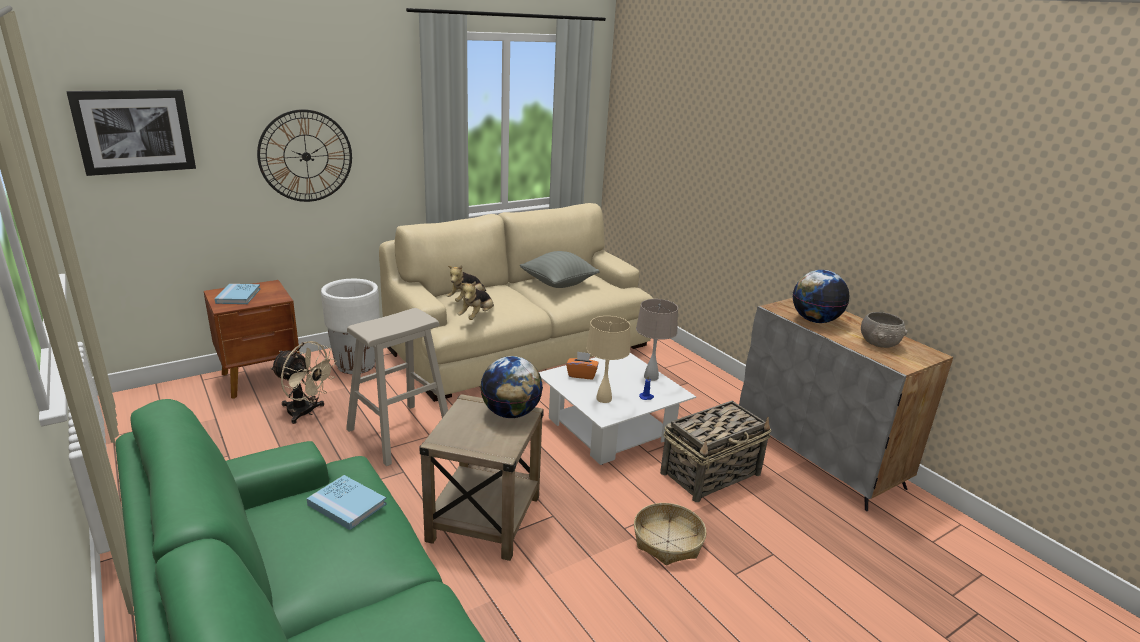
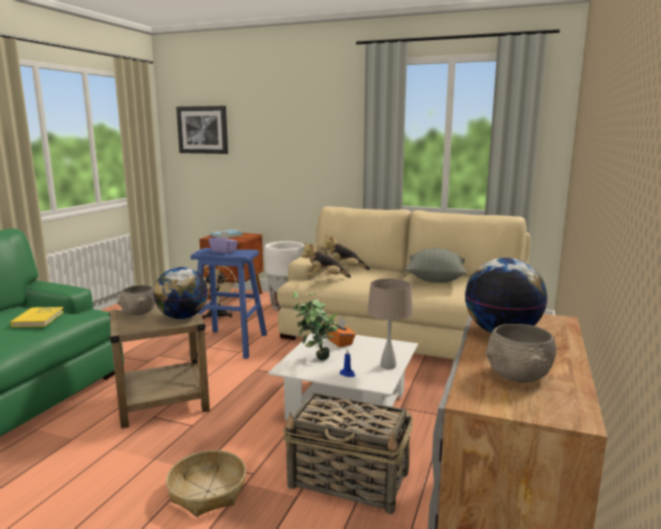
camera: 55 degrees right, 10 degrees down
(306, 156) = (288, 152): wall clock -> none
(347, 504) = (38, 319): blue book -> yellow book
(390, 323) = (224, 251): none -> purple tissue box
(400, 433) = (230, 343): beige stool -> blue stool
(456, 431) = (139, 312): none -> grey bowl
(603, 399) = (315, 360): beige table lamp -> potted plant

